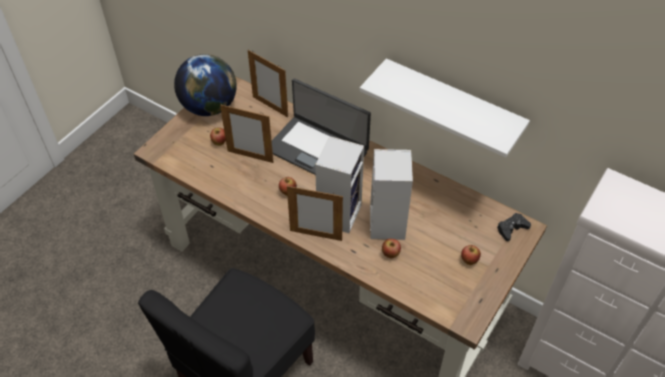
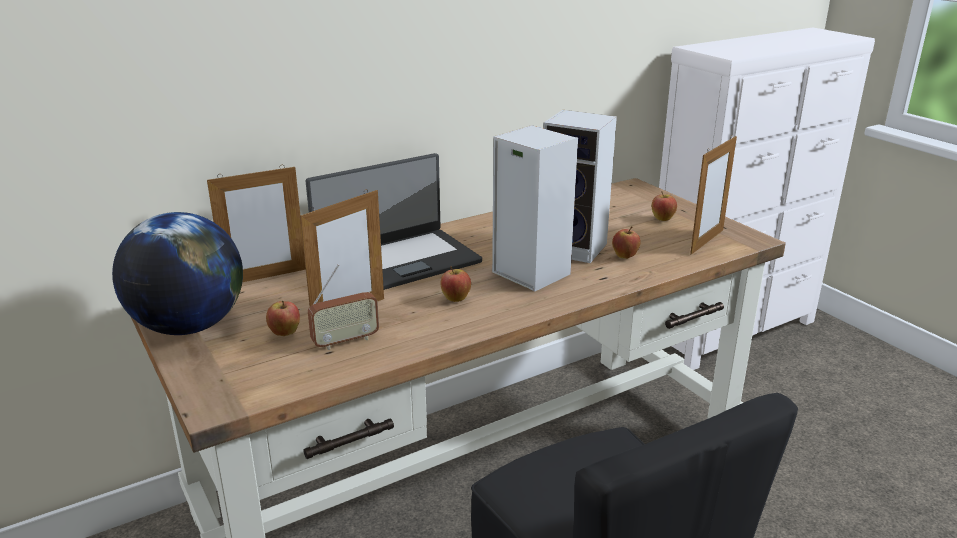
camera: 65 degrees left, 25 degrees down
(224, 167) = (345, 341): none -> radio
(316, 235) = (556, 296): picture frame -> picture frame (707, 241)
(451, 108) = (512, 88): white shelf -> none
(512, 229) = (629, 191): black game controller -> none

